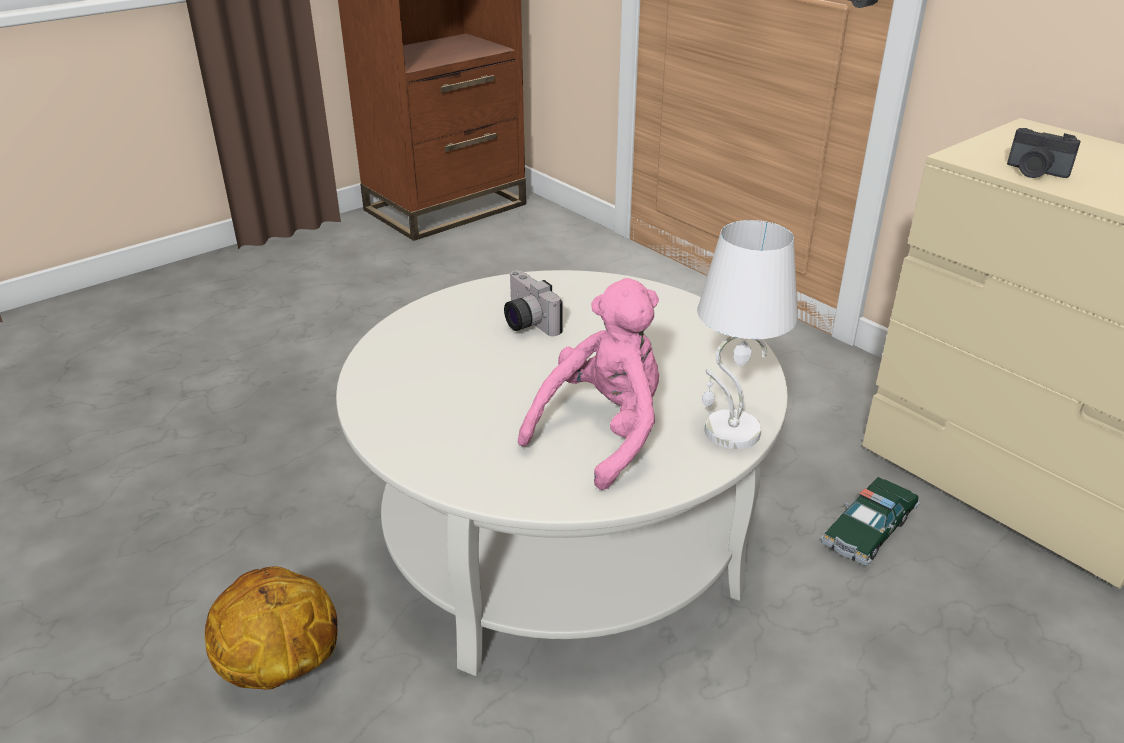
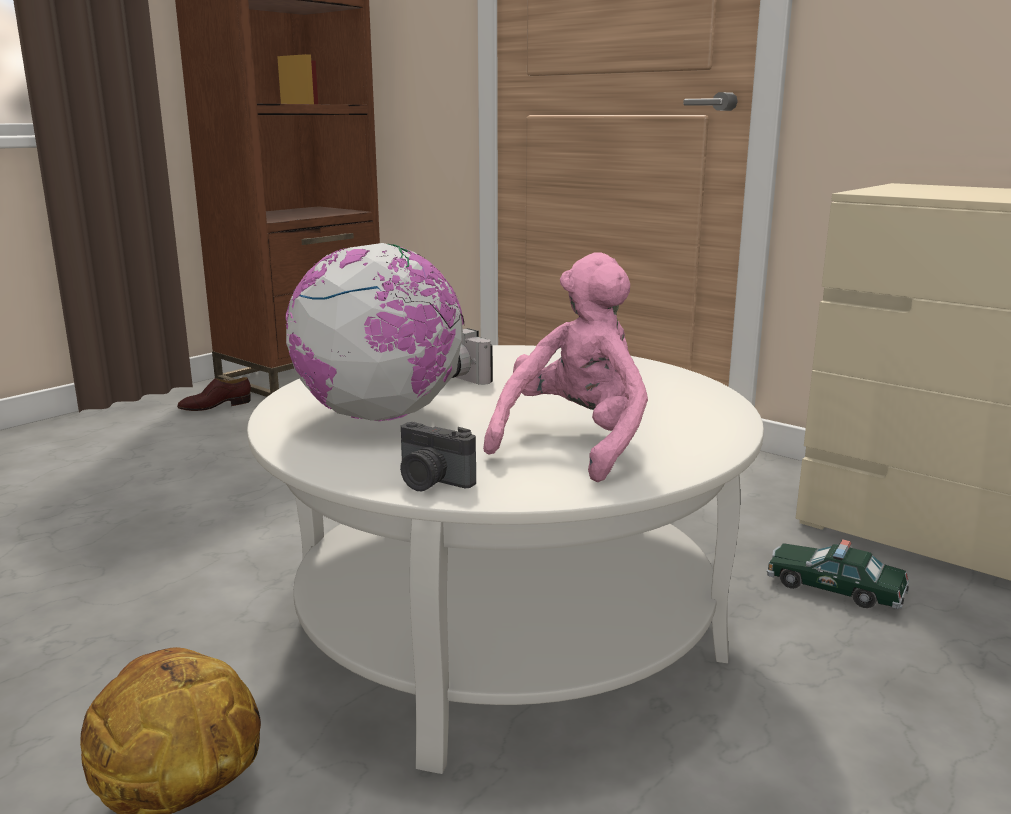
camera: 10 degrees left, 15 degrees down
(359, 246) = (215, 406): none -> brown shoe
(450, 377) = (381, 416): none -> globe
(730, 432) = (714, 434): white table lamp -> none
(868, 530) = (834, 588): toy car -> toy car turned 90 degrees clockwise
(1034, 172) = (938, 195): camera -> camera (431, 482)

